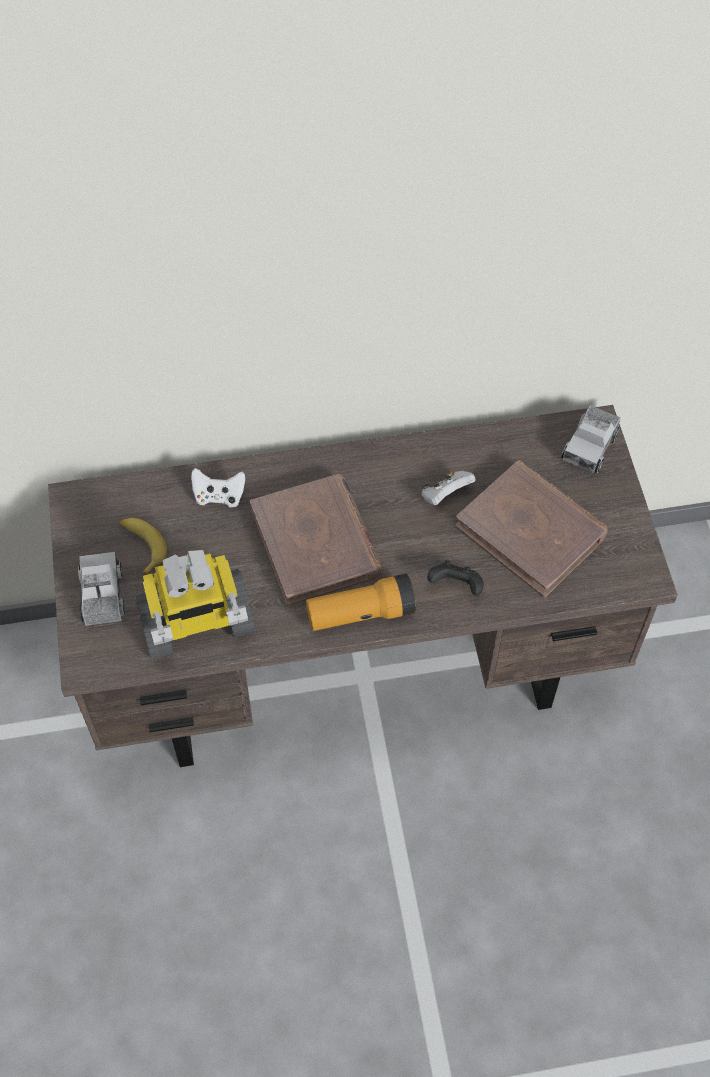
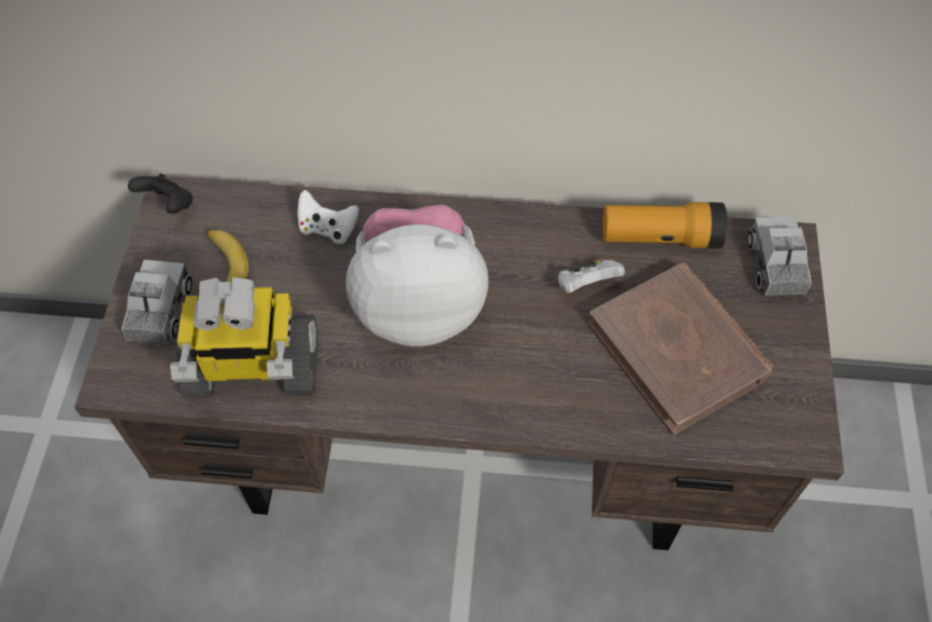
camera: 15 degrees right, 0 degrees up
(316, 543) = (419, 306): brown book -> plush toy
(360, 613) = (444, 401): flashlight -> flashlight (660, 237)
(456, 586) = (568, 395): black game controller -> black game controller (169, 205)
(589, 446) = (775, 266): toy truck -> toy truck turned 135 degrees clockwise

